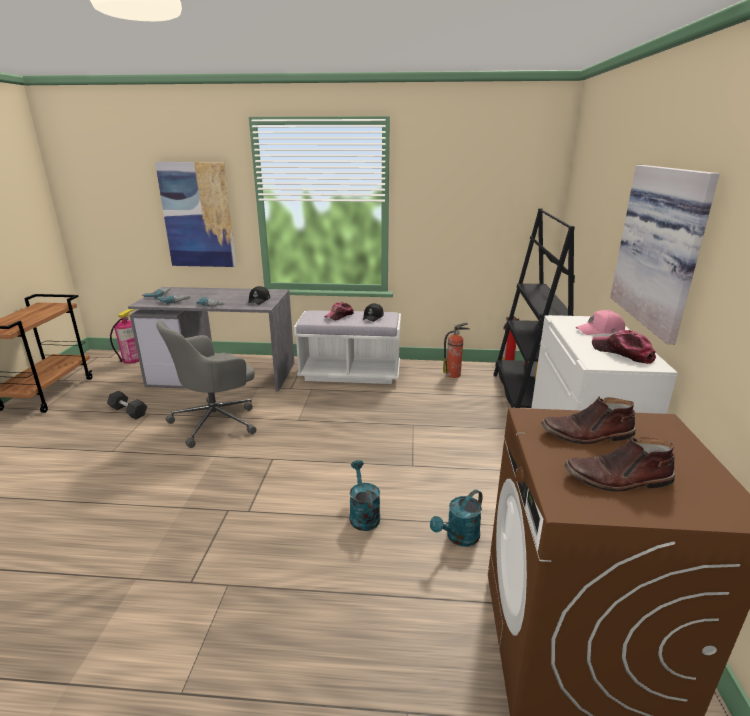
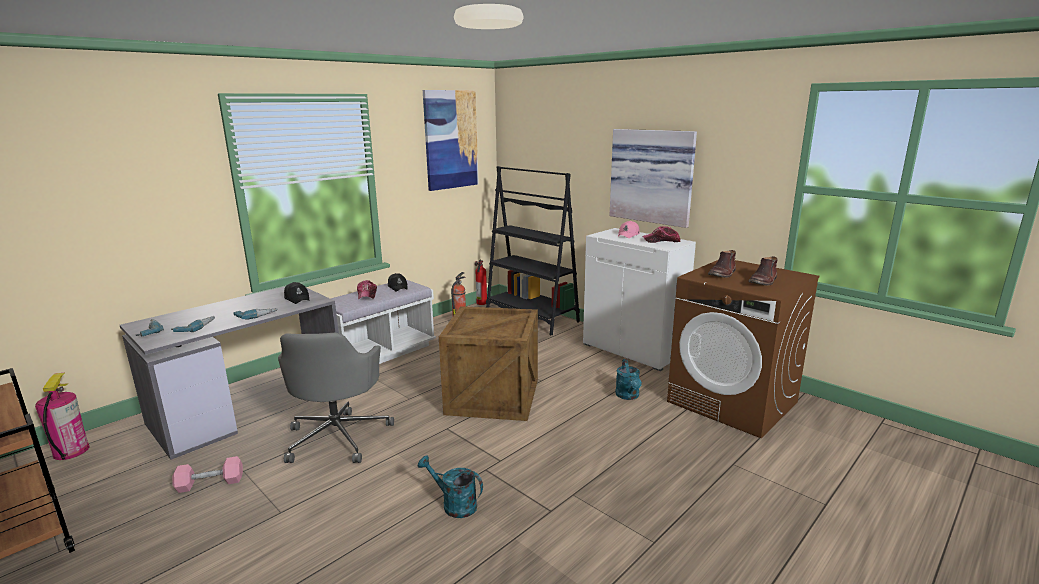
camera: 50 degrees left, 5 degrees down
(128, 411) = (210, 483): grey dumbbell -> pink dumbbell
(198, 215) = (153, 218): picture -> picture (451, 140)
(350, 455) = (494, 396): none -> crate
(363, 514) = (567, 417): turquoise watering can -> turquoise watering can (454, 504)

